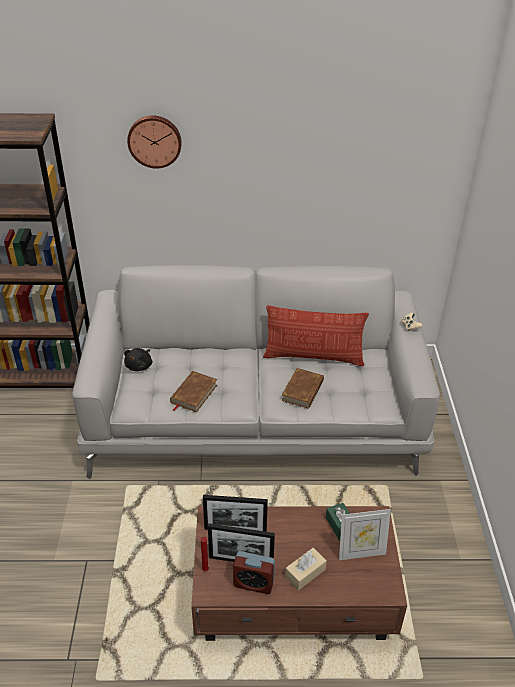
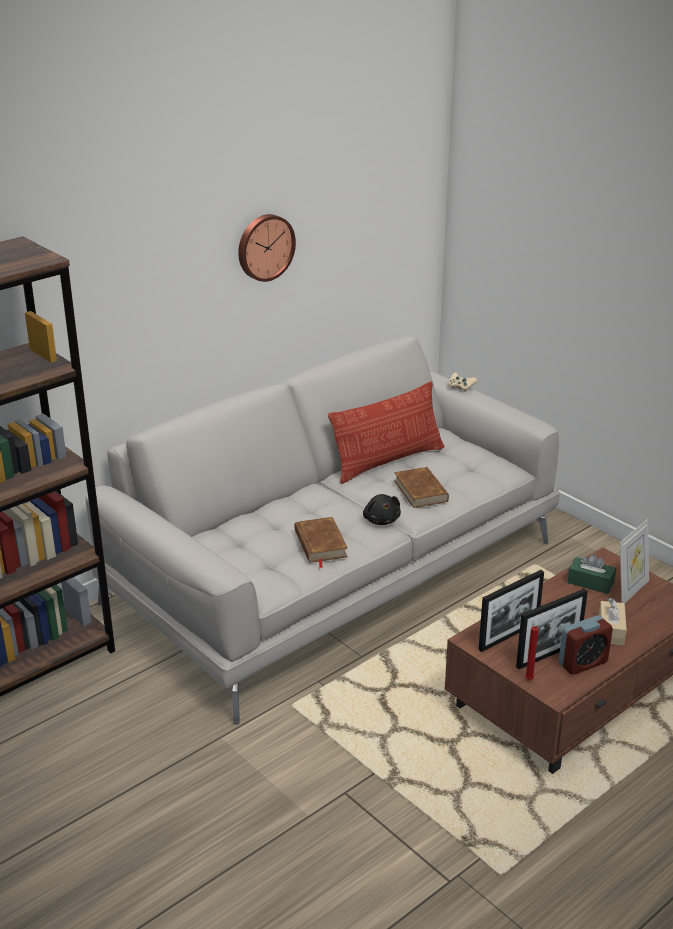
camera: 40 degrees left, 10 degrees down
(140, 366) = (222, 549): black plush toy -> black plush toy (381, 520)
(154, 141) = (139, 246): wall clock -> wall clock (264, 247)

